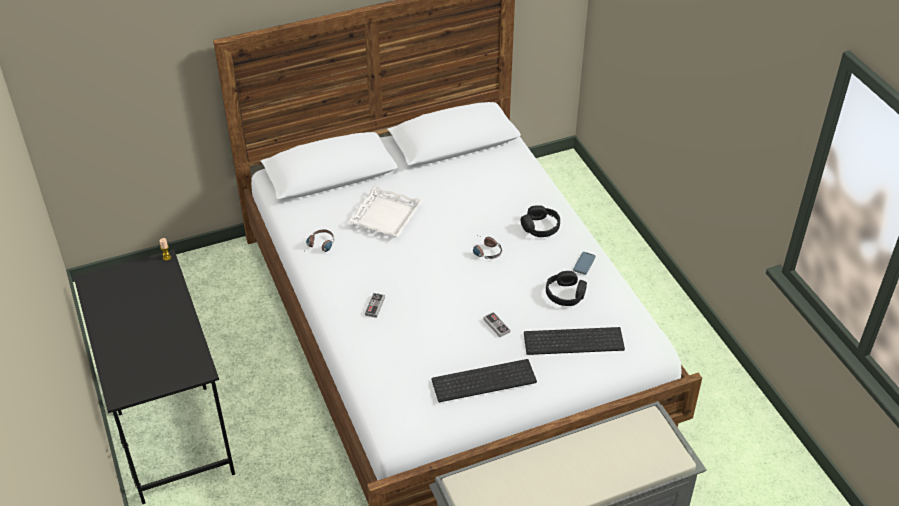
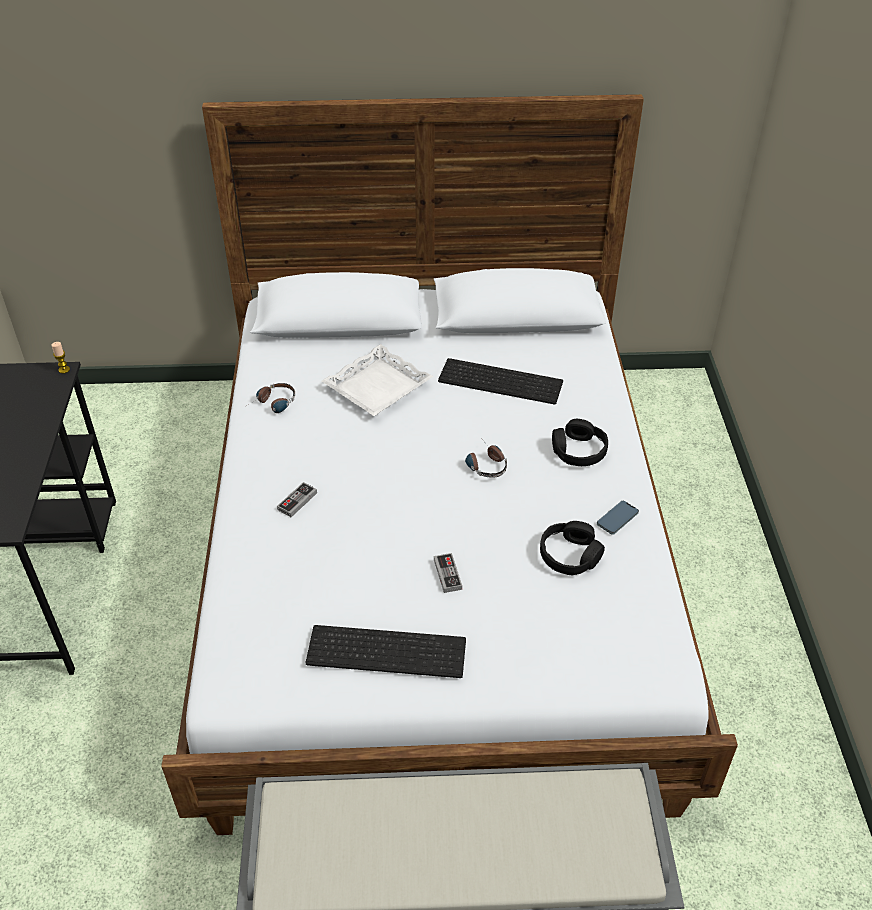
camera: 20 degrees right, 0 degrees up
(574, 340) = (550, 628): keyboard -> keyboard (502, 380)

